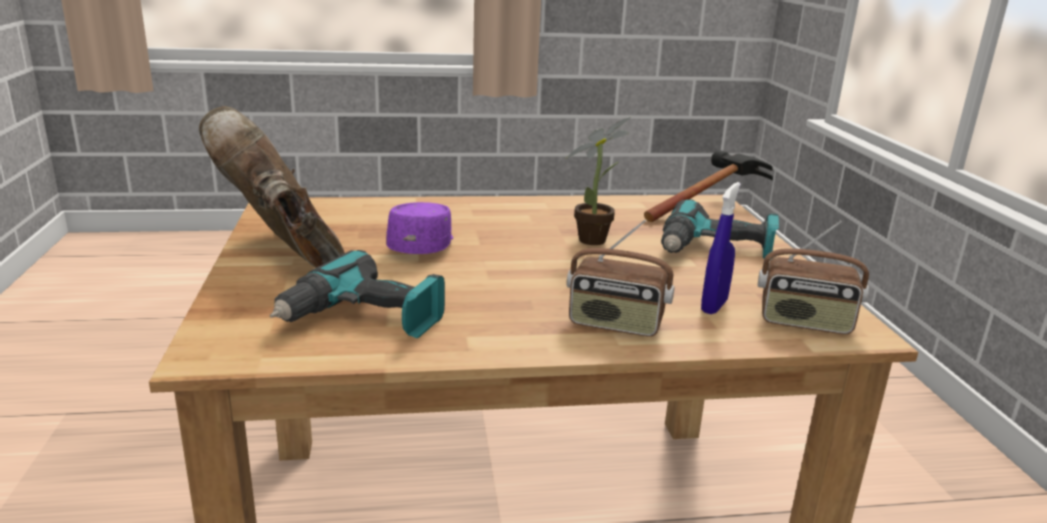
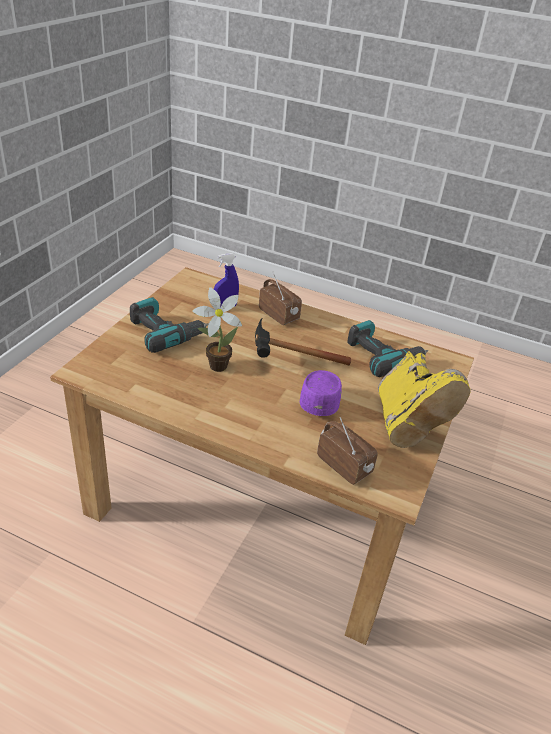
camera: 150 degrees left, 15 degrees up
(284, 252) = (406, 424): brown boot -> yellow boot
(423, 245) = (320, 400): purple cap -> purple cap turned 150 degrees clockwise
(709, 206) = (93, 367): hammer -> hammer (287, 362)
(805, 323) = (203, 288): radio -> radio (344, 465)

